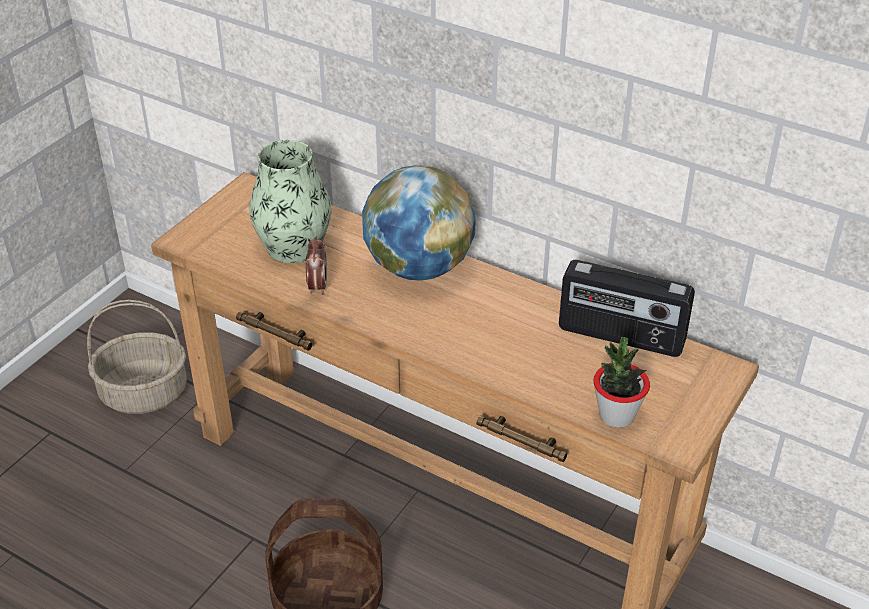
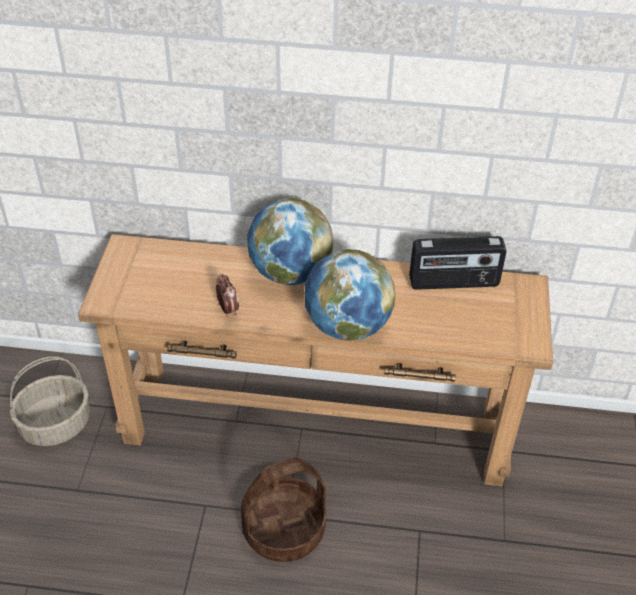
camera: 25 degrees left, 5 degrees up
(294, 246) = (189, 283): vase -> none
(447, 347) = (347, 326): none -> globe
(616, 416) = (484, 339): potted plant -> none

